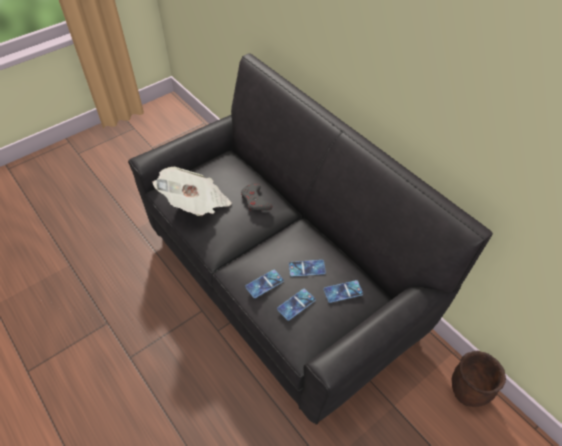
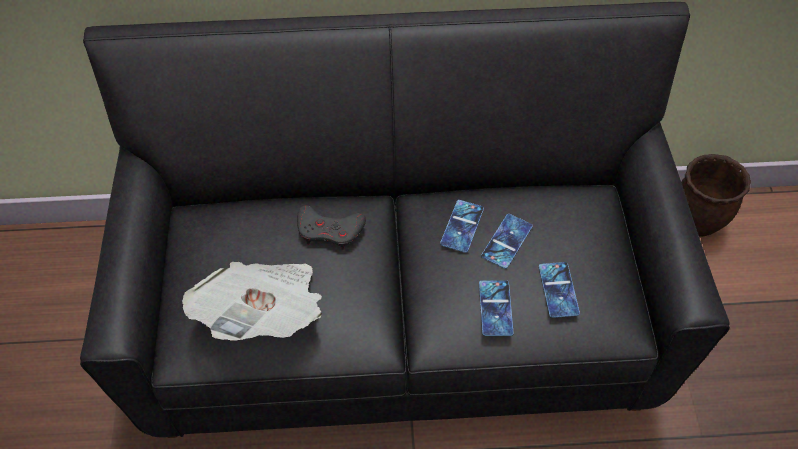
camera: 55 degrees left, 5 degrees up
(343, 291) = (575, 224): phone -> phone (462, 226)

